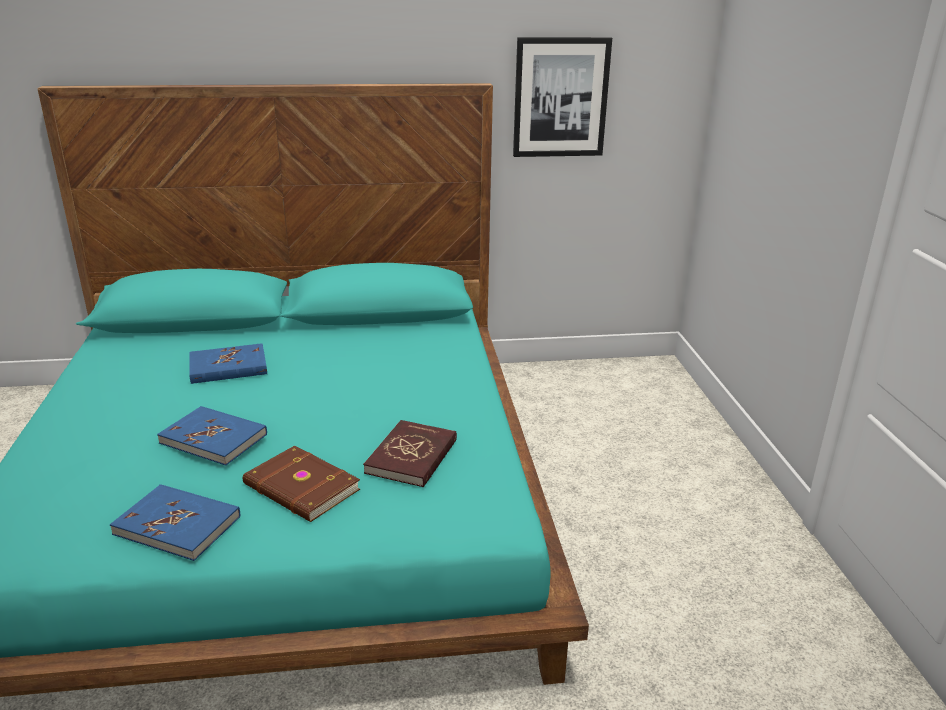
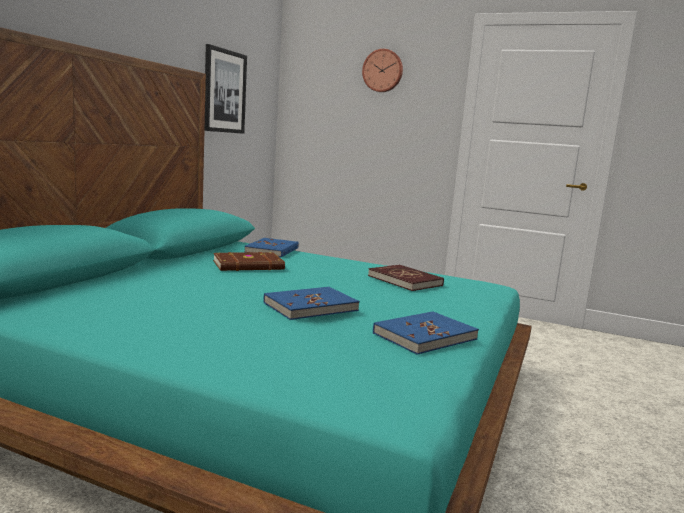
camera: 60 degrees left, 15 degrees down
(228, 367) = (187, 286): blue book -> blue book (272, 250)
(300, 488) = (410, 305): brown book -> brown book (249, 266)
(809, 64) = (383, 71): none -> wall clock

